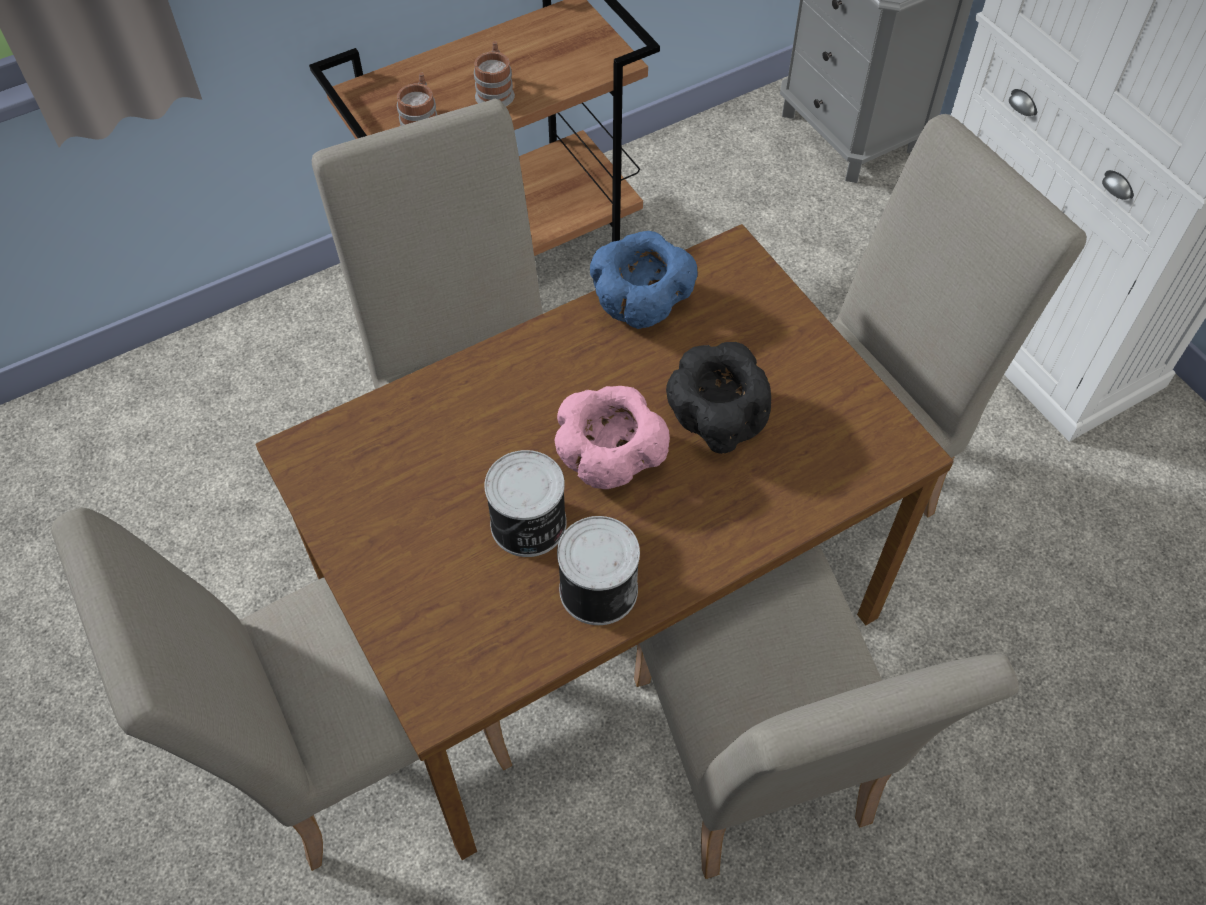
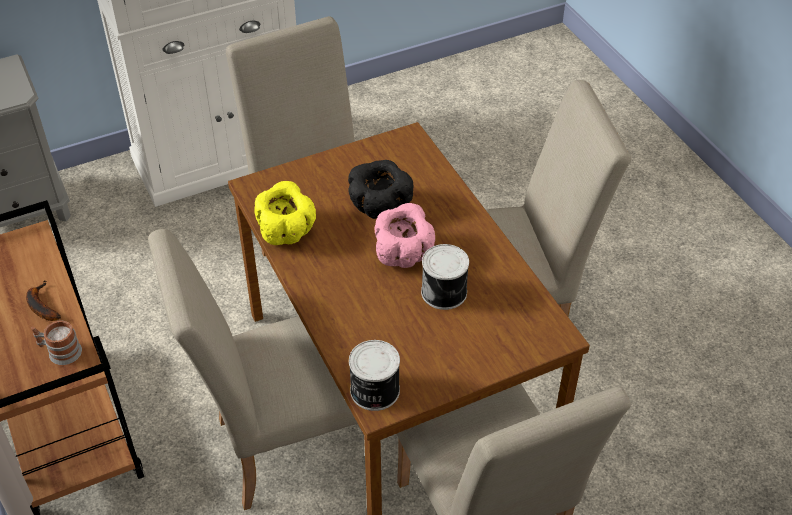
camera: 85 degrees left, 10 degrees down
(495, 91) = (40, 306): mug -> banana
(596, 588) = (488, 265): can -> can (374, 391)
(641, 306) = (287, 231): blue bowl -> yellow bowl

